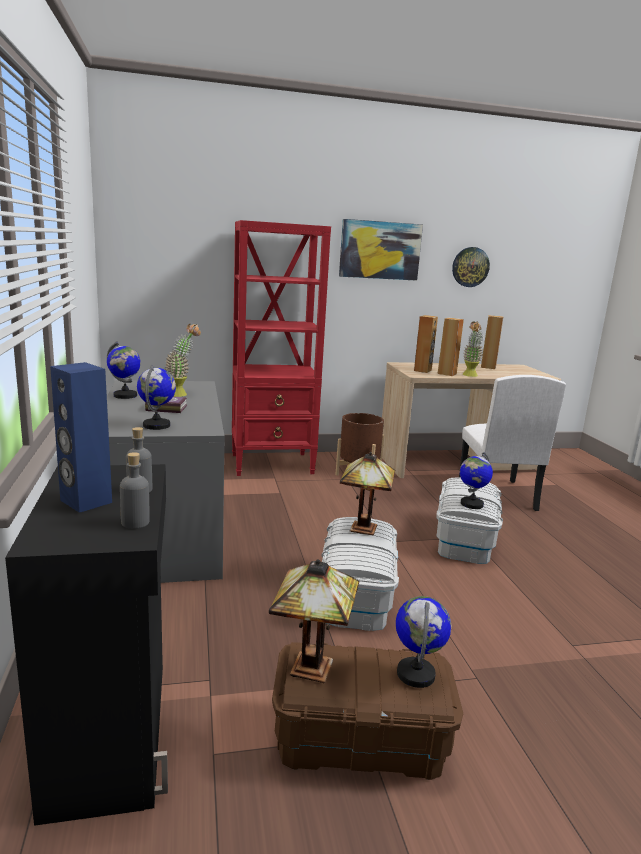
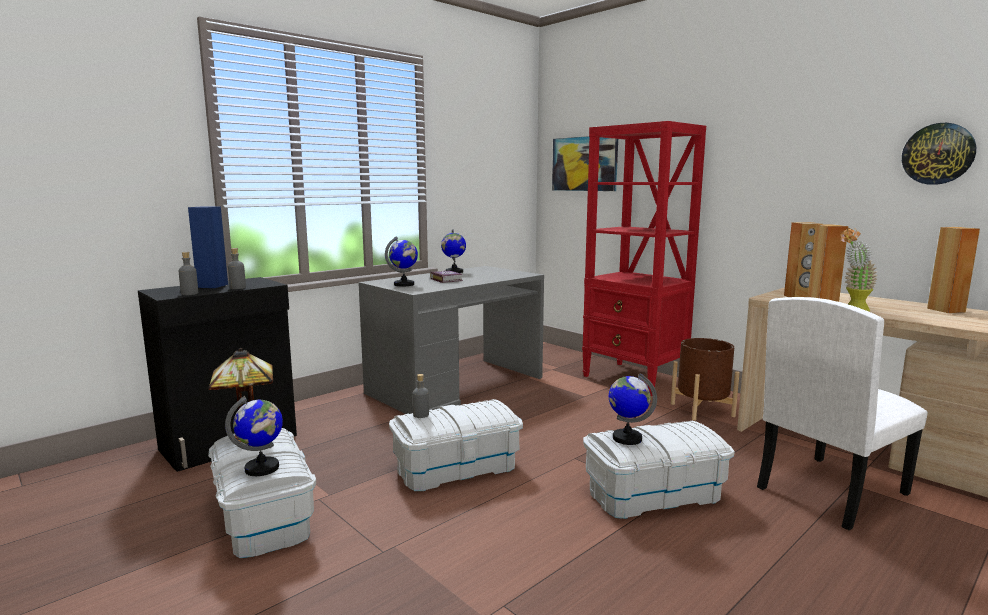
camera: 60 degrees right, 5 degrees down
(182, 394) = (488, 276): potted plant -> none
(351, 557) = (421, 415): none -> grey bottle
(360, 740) = (263, 516): brown storage box -> white storage box
(362, 527) = (482, 407): table lamp -> none
(380, 250) = (786, 143): picture -> picture (584, 164)

